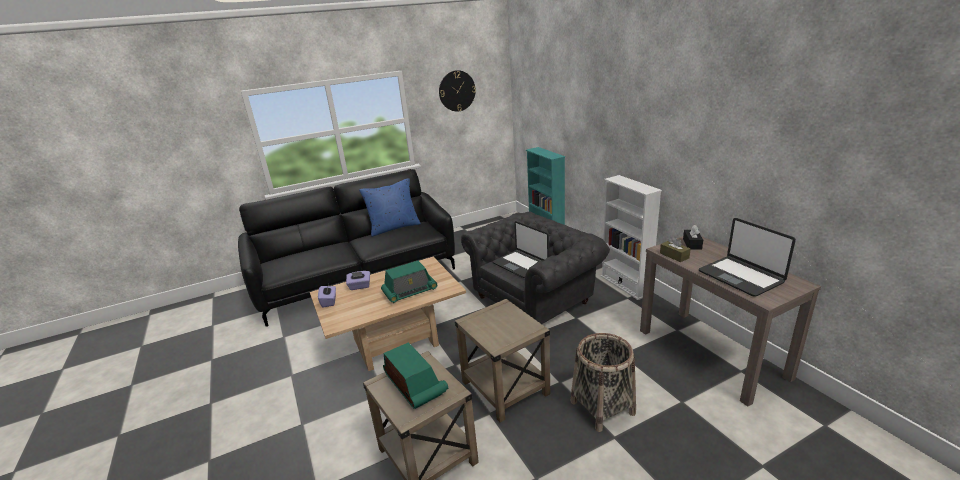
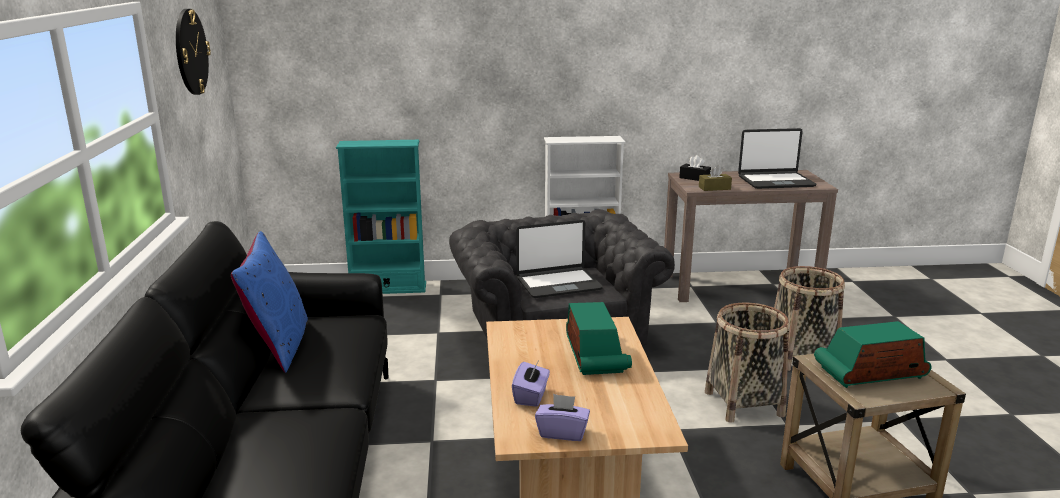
camera: 70 degrees left, 5 degrees down
(505, 388) = (744, 403): beige side table -> basket

